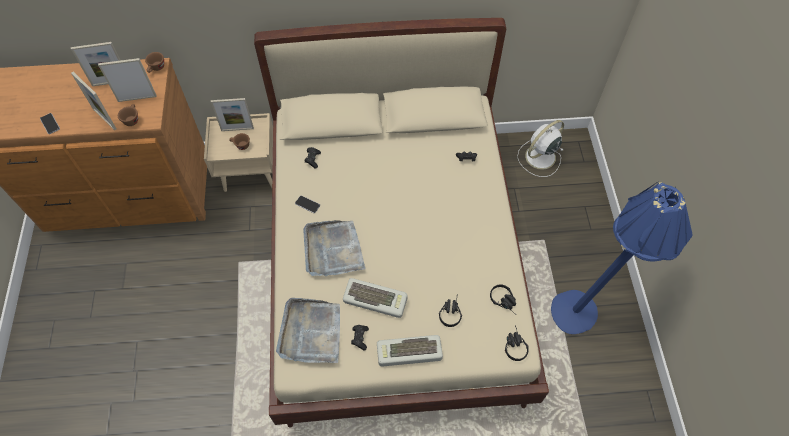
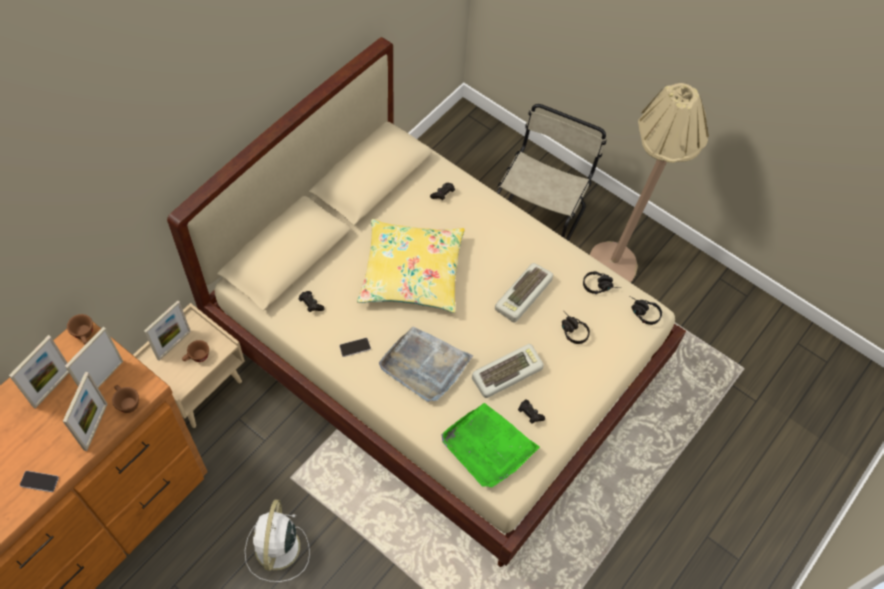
camera: 50 degrees left, 0 degrees up
(104, 119) = (95, 426): picture frame -> picture frame turned 75 degrees counterclockwise
(310, 332) = (488, 446): grey tray -> green tray
(391, 189) = (411, 272): none -> yellow pillow
(408, 353) = (578, 390): keyboard -> keyboard (524, 296)
(539, 157) = (452, 155): white fan -> white fan (277, 549)
(557, 240) = (540, 215): none -> beige chair
(585, 315) = (623, 259): blue floor lamp -> beige floor lamp

